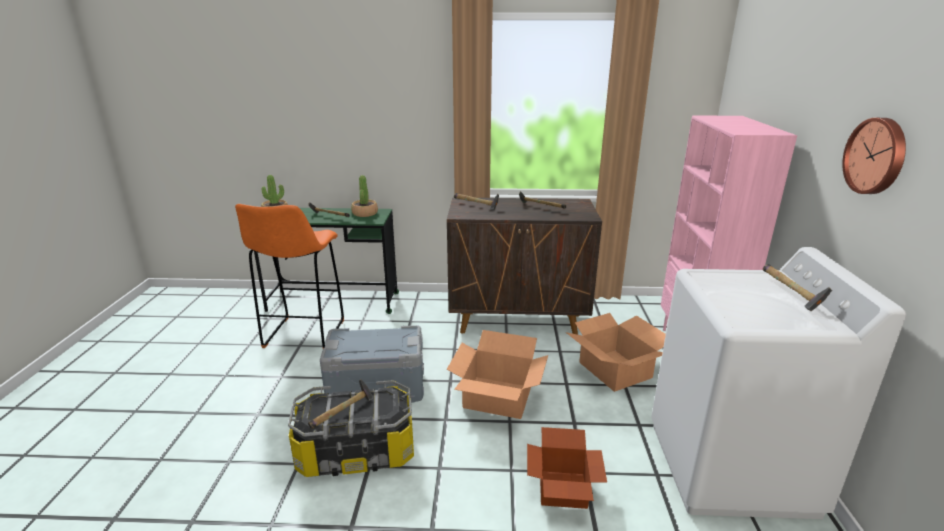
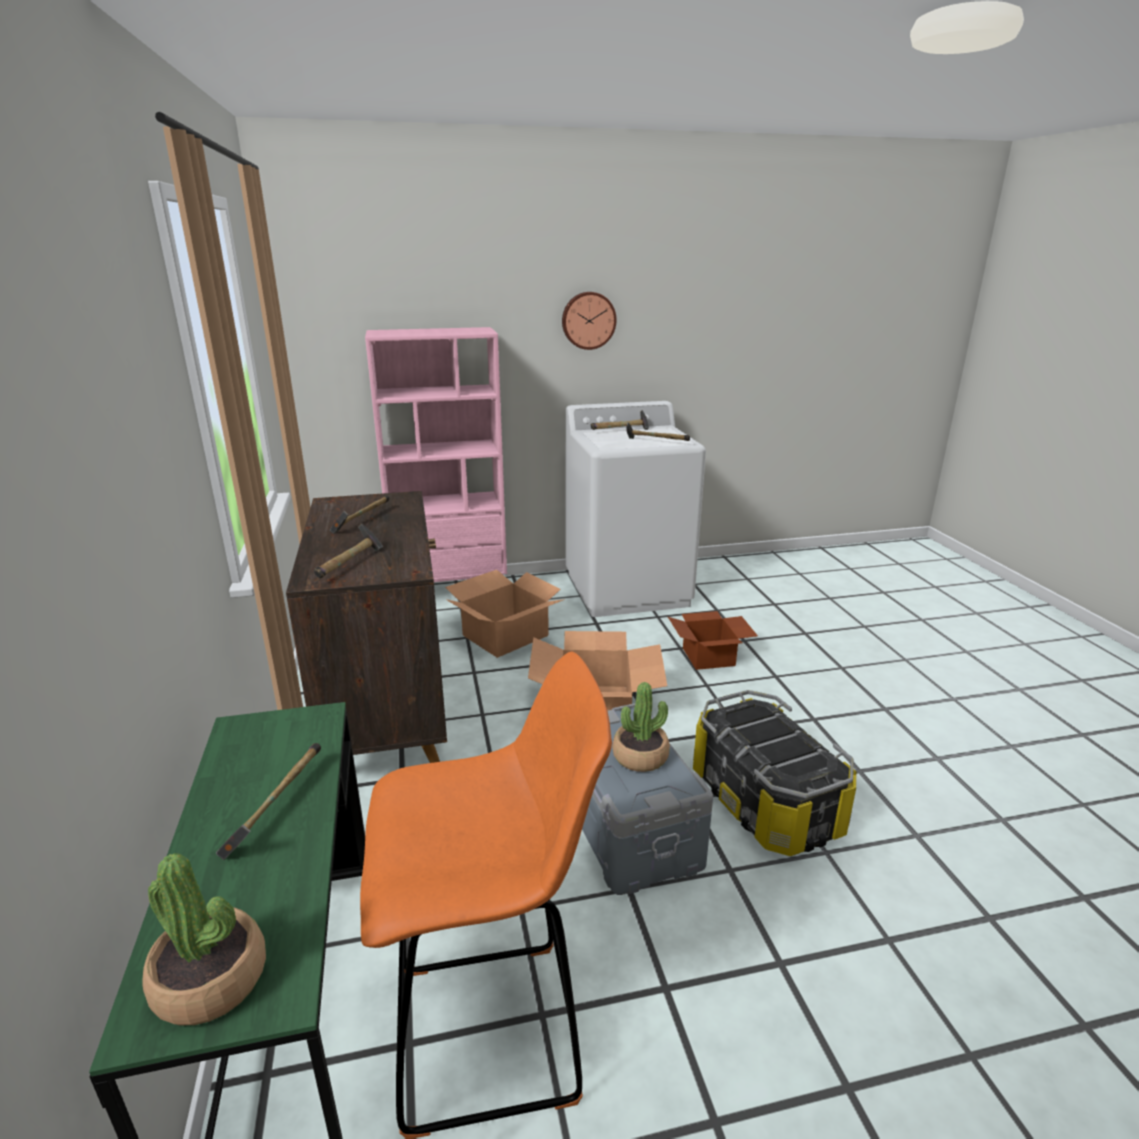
camera: 105 degrees left, 0 degrees up
(343, 413) = (789, 743): hammer -> hammer (655, 442)
(364, 213) = (254, 751): potted plant -> potted plant (640, 756)

